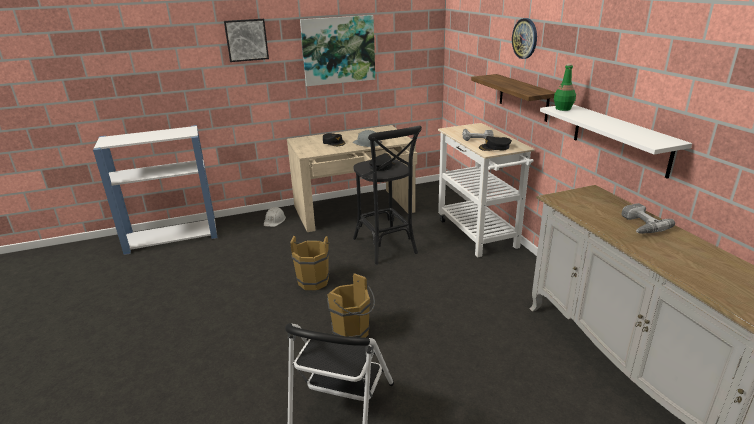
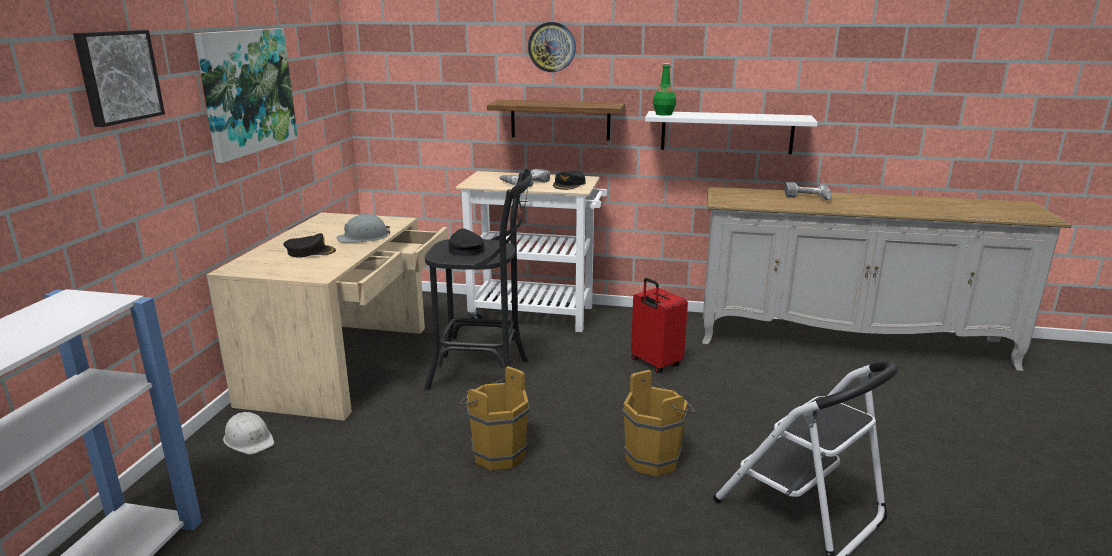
camera: 60 degrees left, 5 degrees down
(470, 297) = (655, 363): none -> red suitcase

